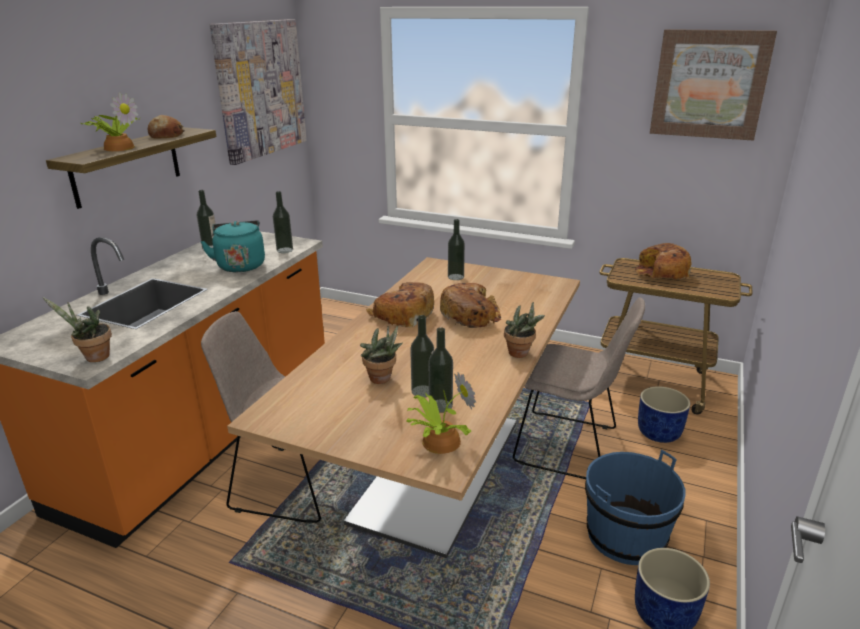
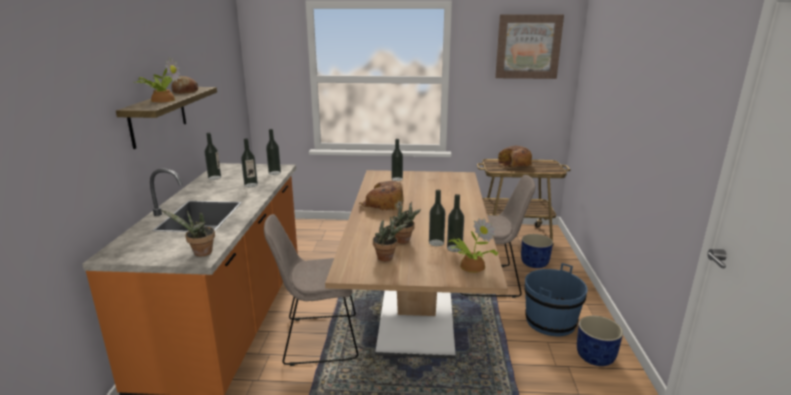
camera: 20 degrees left, 5 degrees down
(240, 265) = (251, 185): turquoise kettle -> bottle
(260, 89) = (222, 59): picture -> none
(471, 315) = (427, 198): bread -> none
(521, 354) = (476, 214): potted plant -> potted plant (387, 258)

